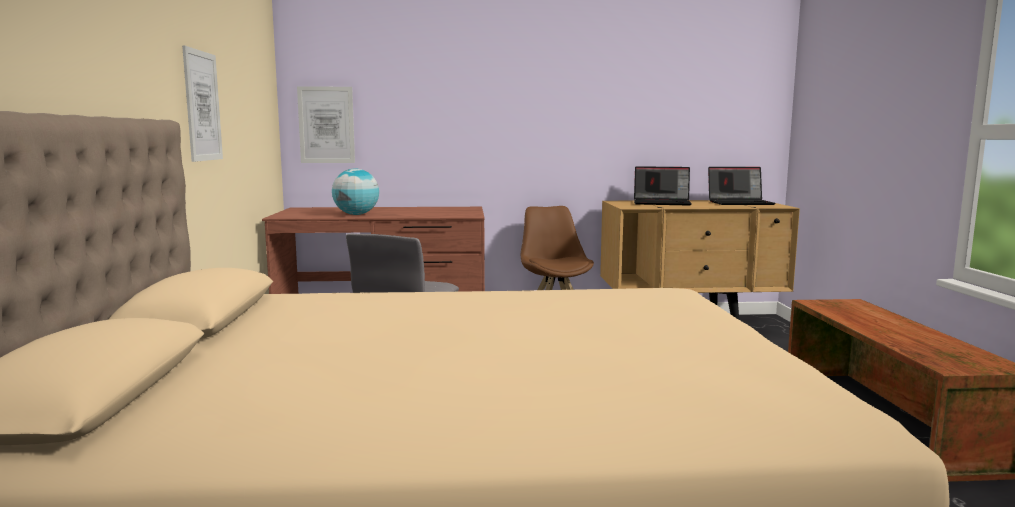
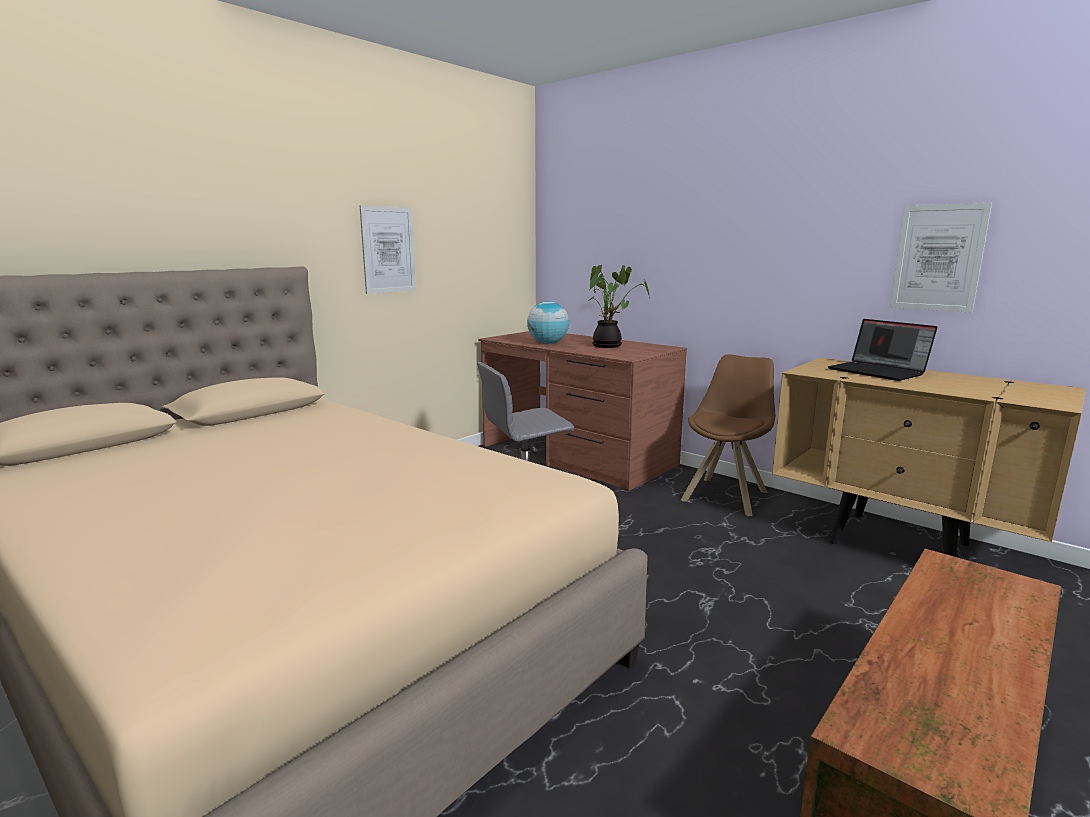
camera: 45 degrees right, 5 degrees up
(326, 125) = (566, 257): picture -> picture (938, 258)
(419, 211) = (609, 346): none -> potted plant
(740, 203) = (1010, 388): laptop -> none

